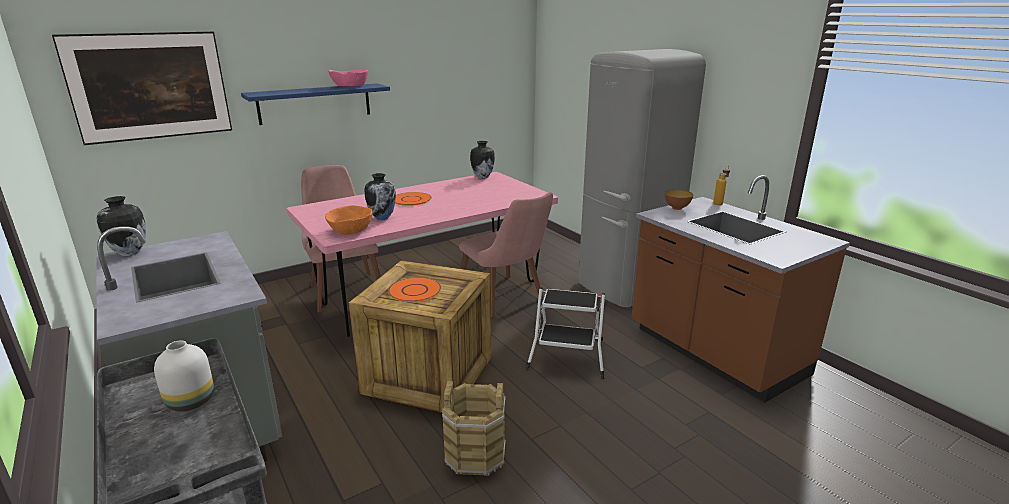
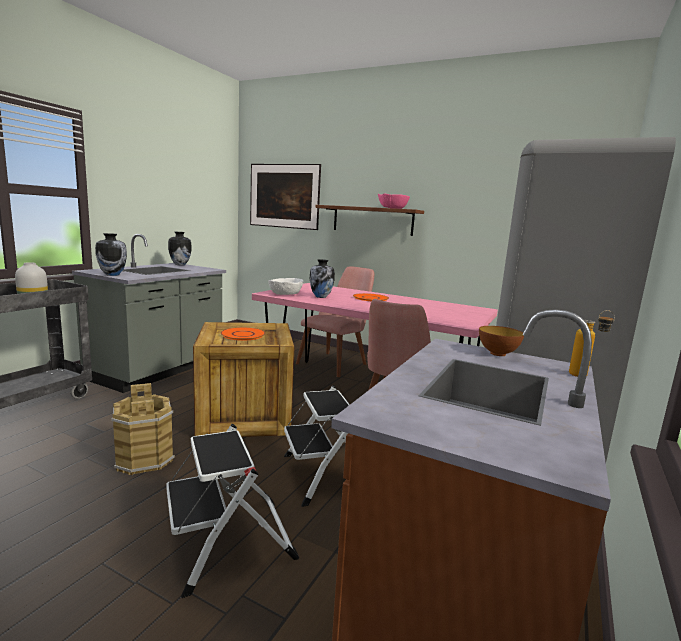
camera: 60 degrees right, 10 degrees down
(315, 103) = (372, 220): blue shelf -> brown shelf
(350, 231) = (285, 294): orange bowl -> white bowl
(482, 177) = (470, 307): vase -> vase (112, 274)
(628, 420) = (229, 539): none -> step ladder

